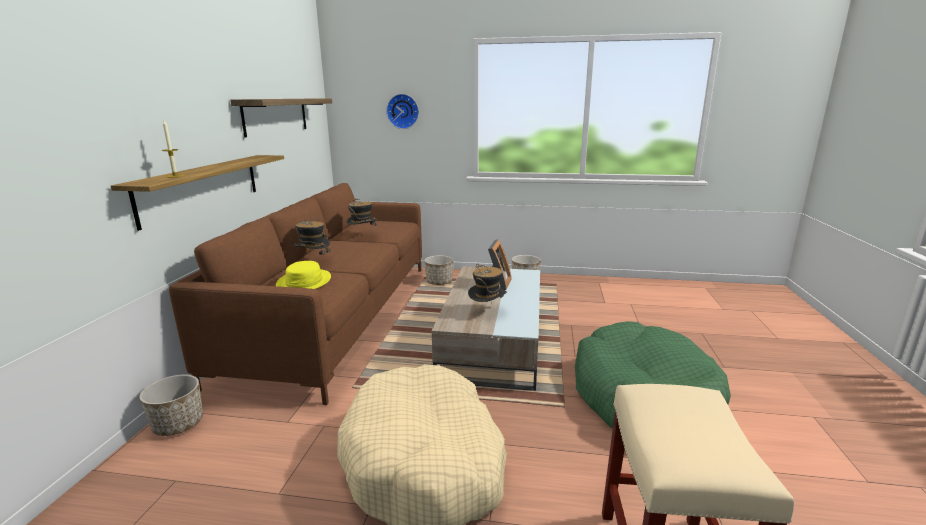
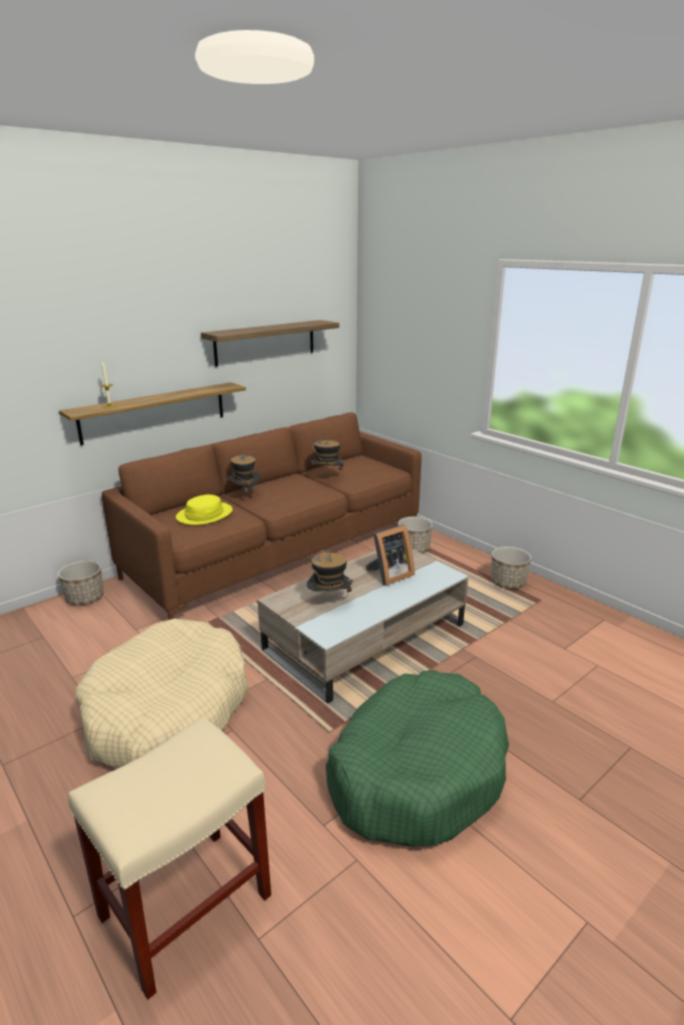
camera: 40 degrees right, 5 degrees up
(403, 111) = (421, 341): wall clock -> none

